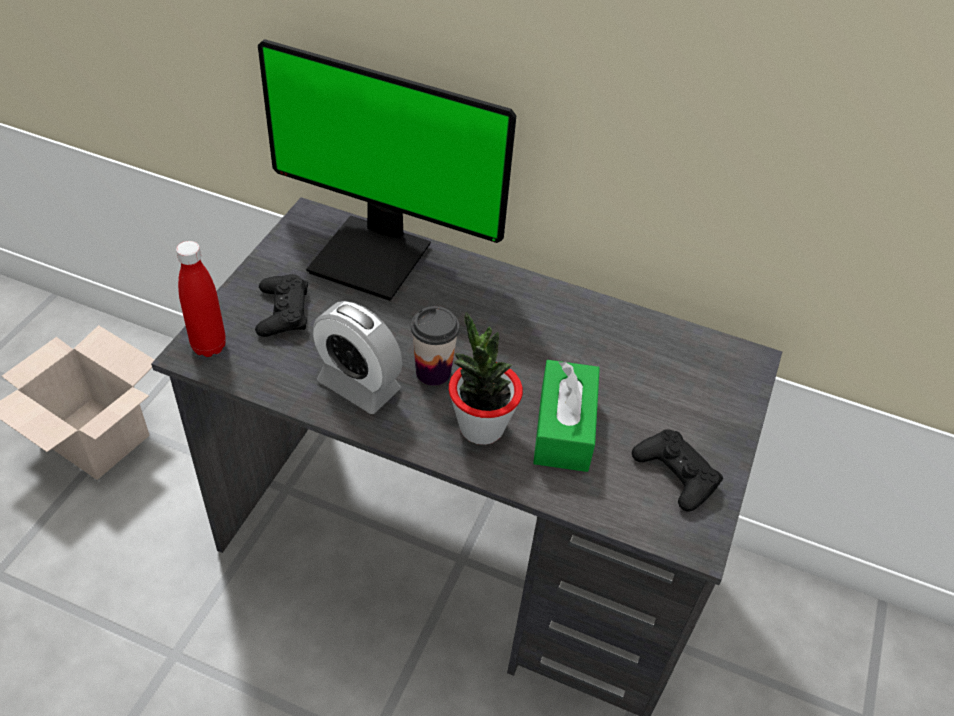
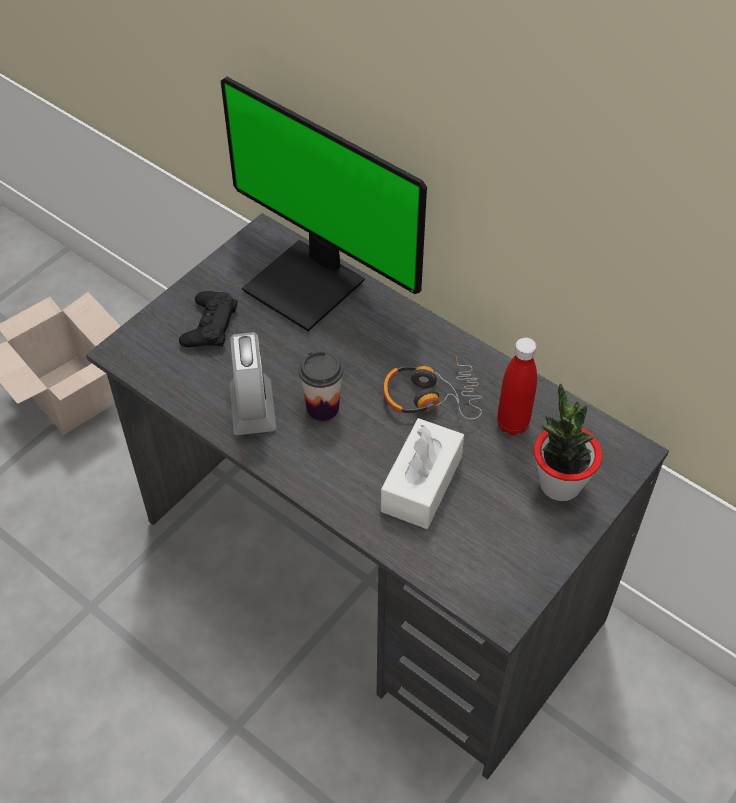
camera: 20 degrees right, 5 degrees up
(209, 346) = (137, 347): red bottle -> red bottle (512, 424)
(359, 385) = (252, 408): alarm clock -> alarm clock turned 150 degrees counterclockwise
(481, 427) = (346, 468): potted plant -> potted plant (559, 484)
(539, 341) = (431, 396): none -> headphones
(564, 428) = (421, 484): green tissue box -> white tissue box
(676, 474) = (508, 548): black game controller -> none

